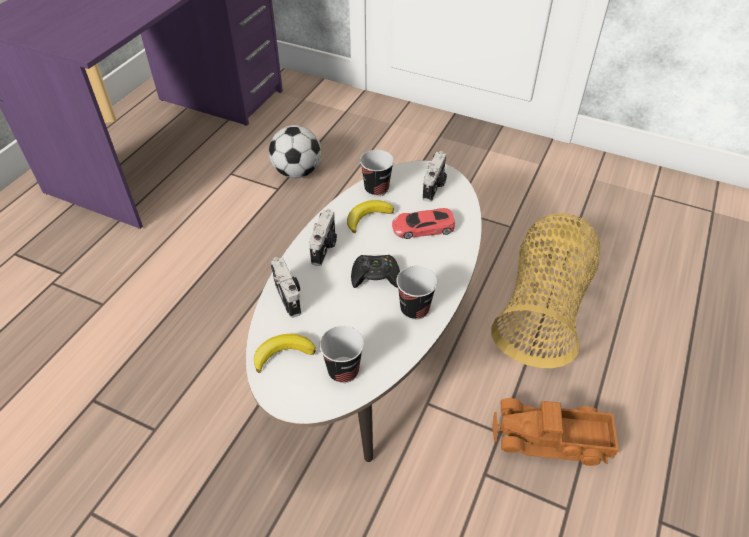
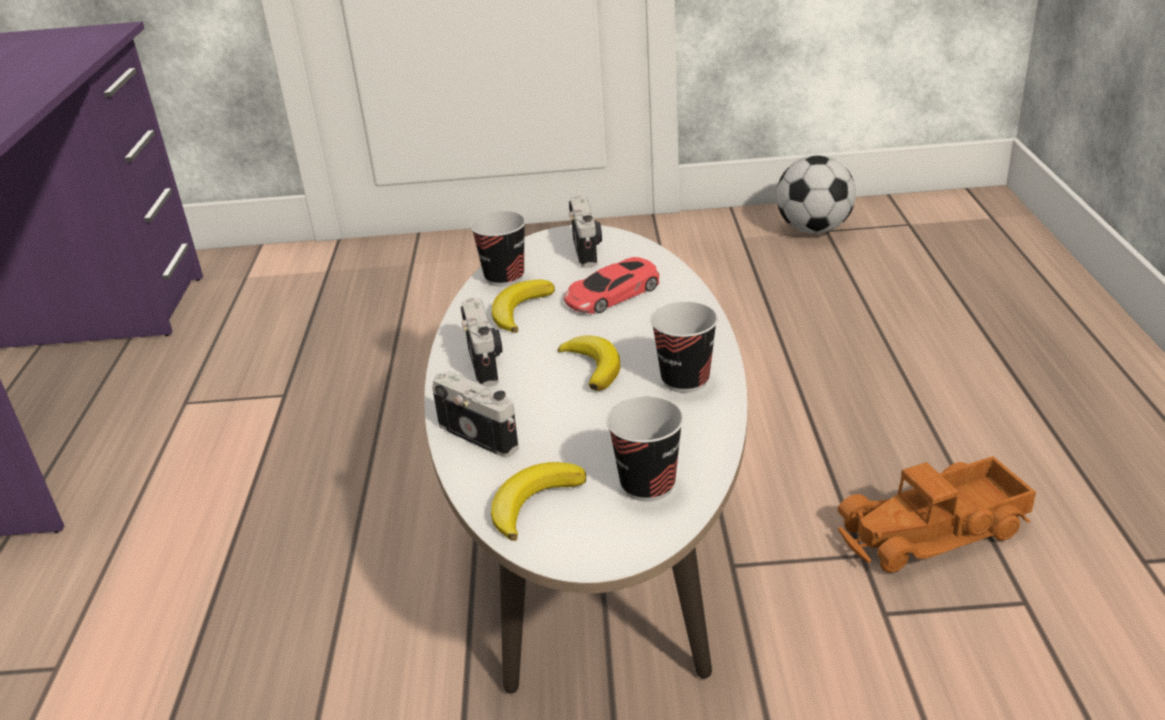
camera: 25 degrees left, 15 degrees down
(297, 172) = (302, 364): football -> football (814, 230)
(375, 276) = (593, 366): black game controller -> banana
(543, 309) = (797, 393): basket -> none

